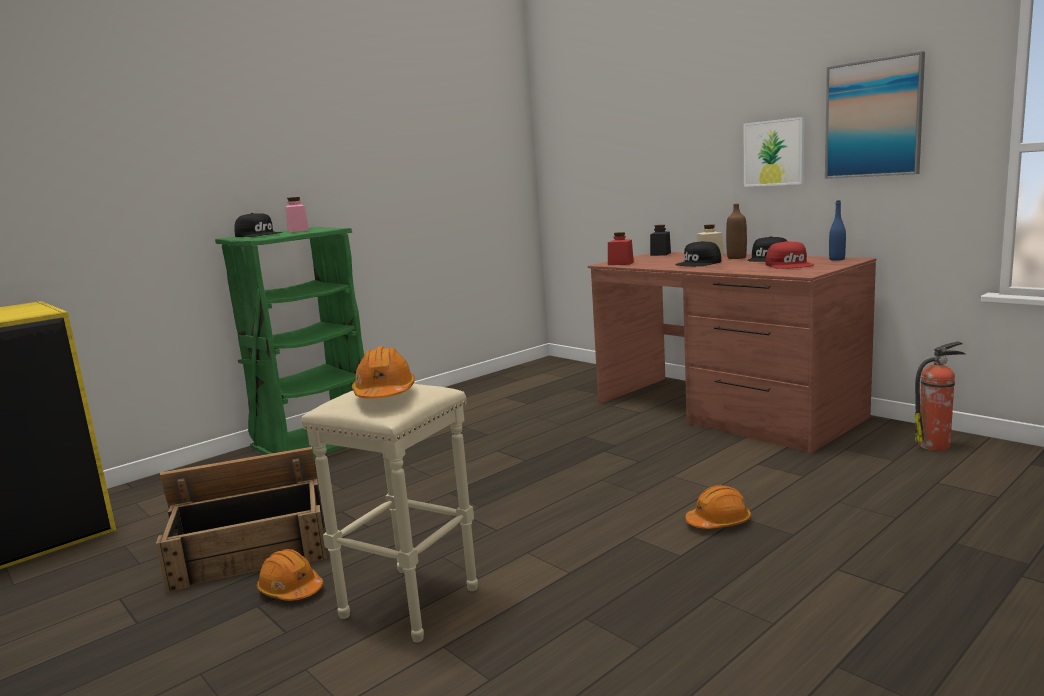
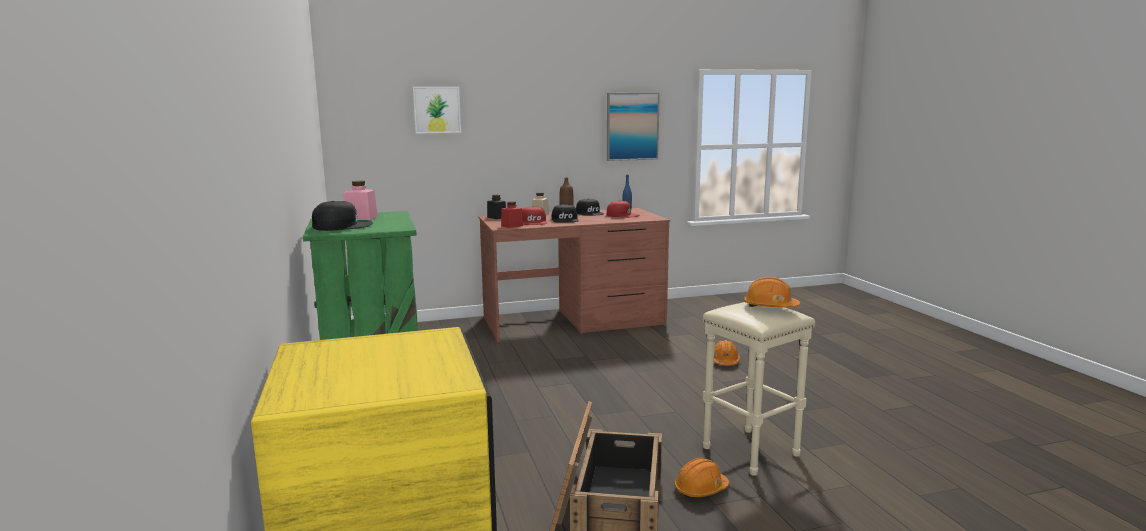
camera: 65 degrees left, 0 degrees up
(658, 262) = (534, 222): none -> red cap
(774, 153) = (571, 143): picture -> picture (437, 110)
(935, 445) = (688, 305): fire extinguisher -> none

